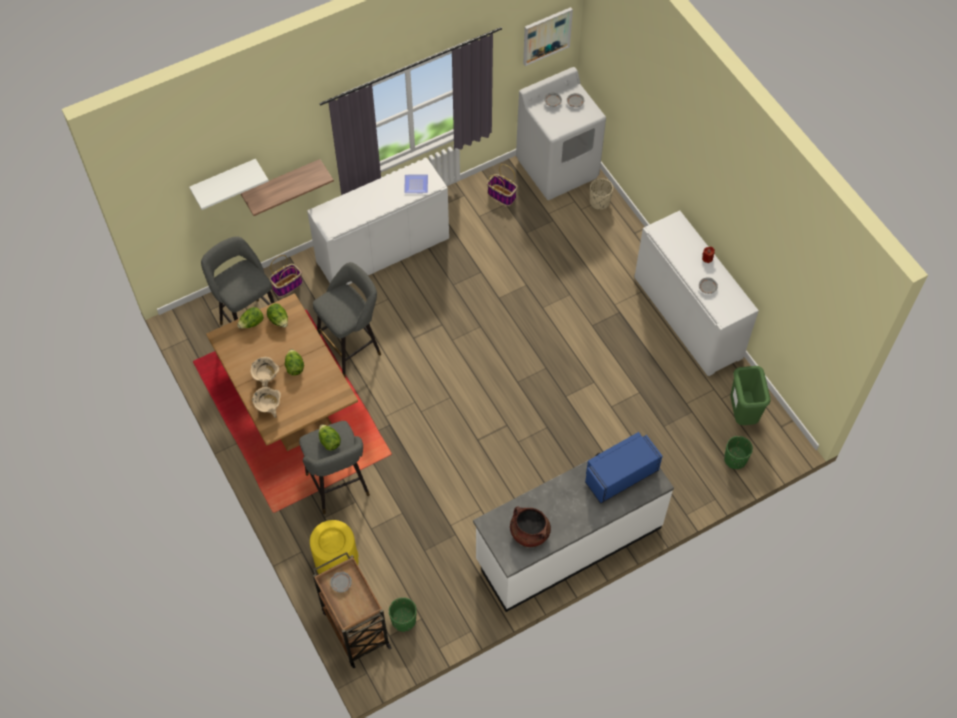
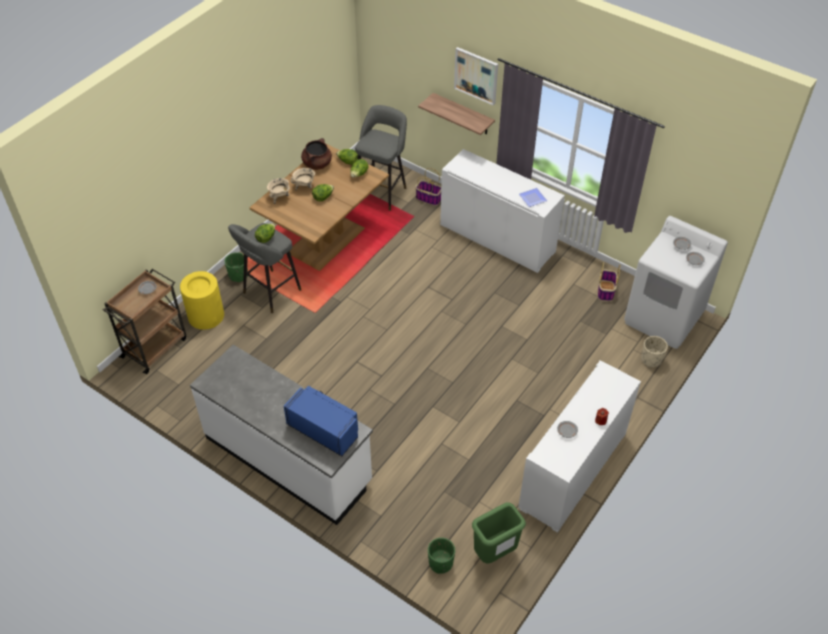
camera: 65 degrees right, 10 degrees down
(224, 180) = (424, 69): white shelf -> none
(352, 348) = (396, 254): grey stool -> none
(403, 620) = (173, 374): green planter -> green planter (238, 275)
(529, 533) = (236, 385): brown cooking pot -> brown cooking pot (317, 164)
(546, 35) = (713, 184): picture -> picture (476, 75)

